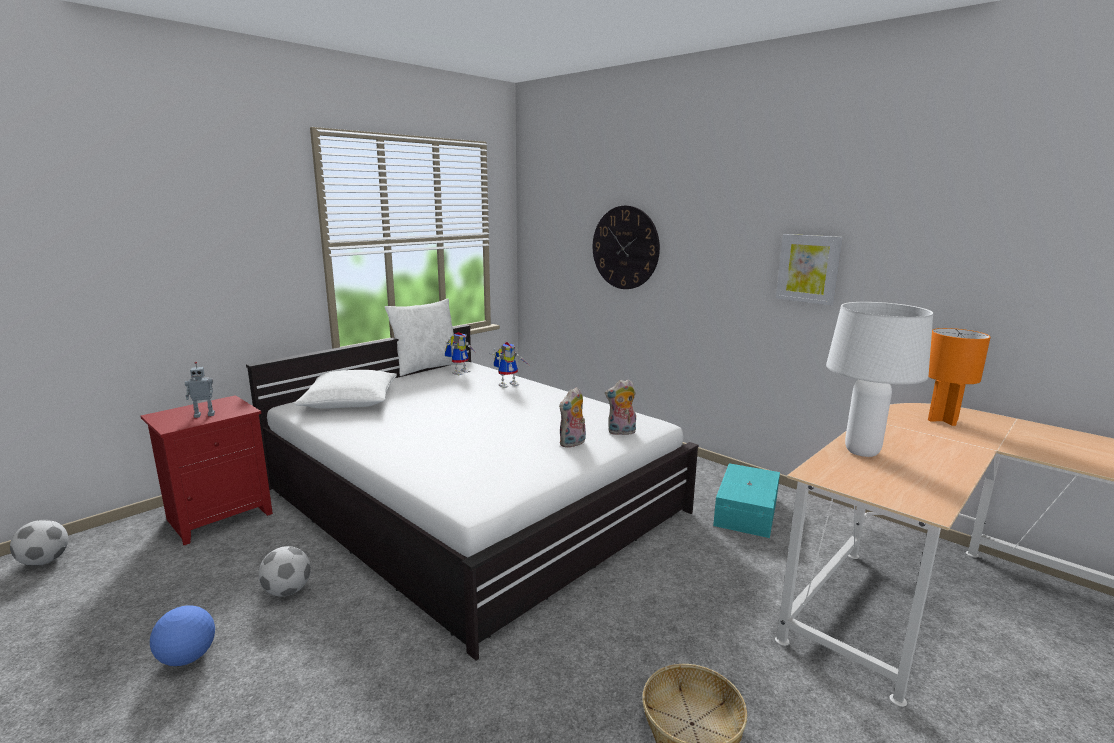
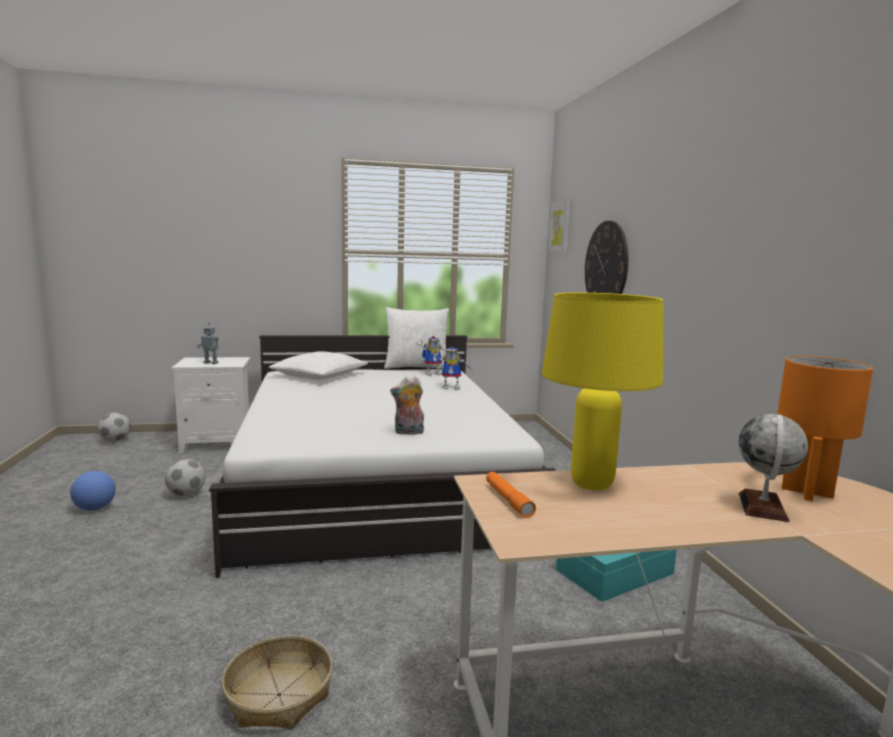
camera: 35 degrees right, 5 degrees down
(220, 516) = (218, 443): red nightstand -> white nightstand
(621, 432) = (467, 436): plush toy -> none
(808, 268) = (740, 283): picture -> picture (560, 227)
(857, 482) = (508, 500): none -> orange flashlight
(862, 452) = (592, 484): white table lamp -> yellow table lamp
(951, 438) = (763, 507): none -> globe

